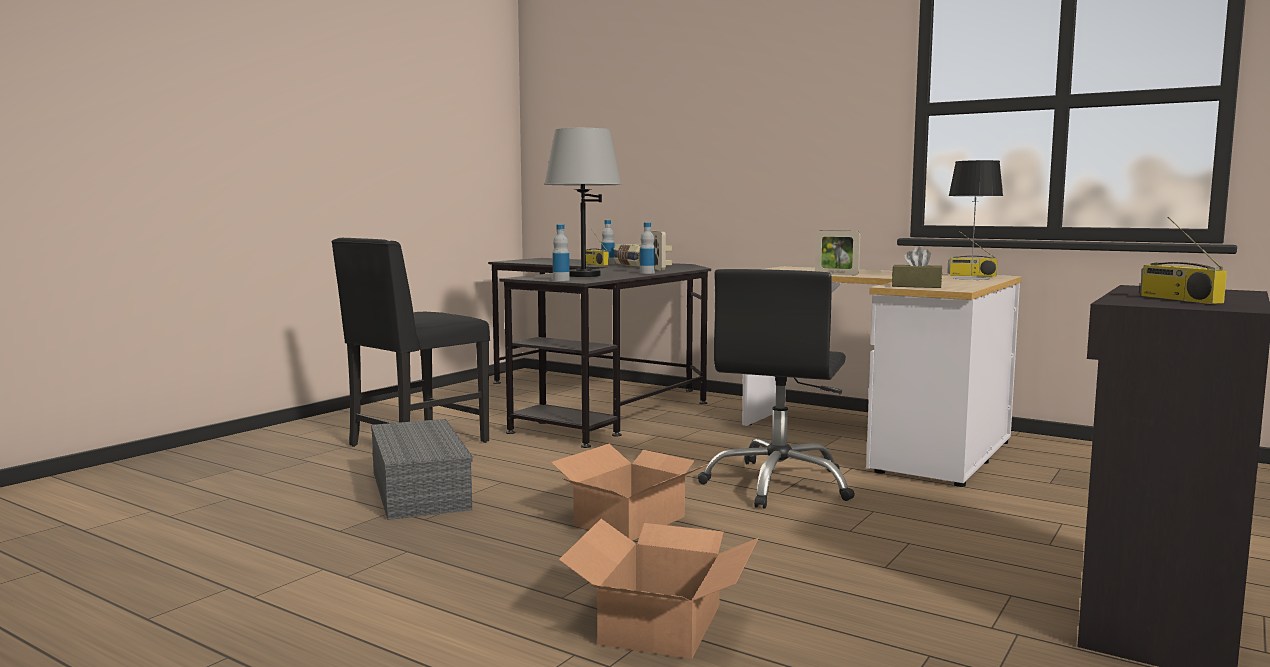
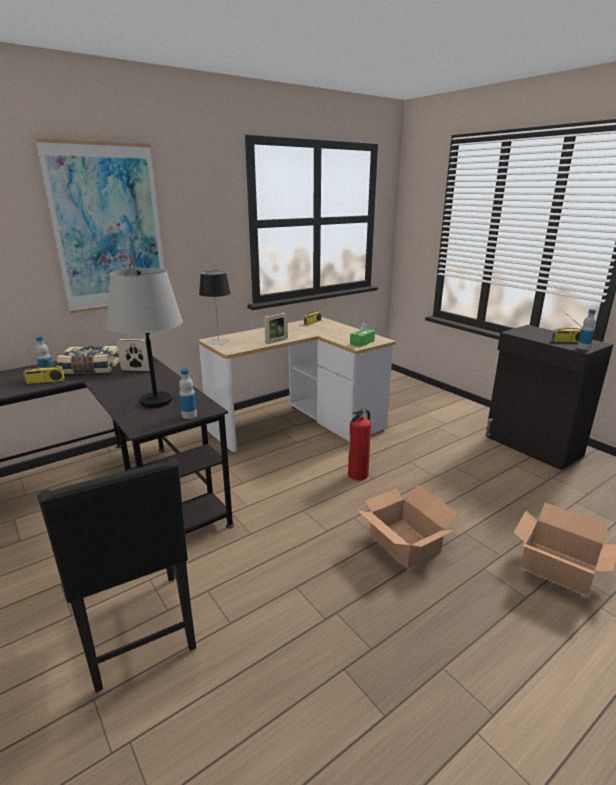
camera: 70 degrees left, 15 degrees up
(417, 489) = (291, 645): grey storage box -> none
(647, 273) = (164, 378): bottle -> bottle (583, 348)
(723, 118) = (109, 228): none -> picture
(779, 484) = (358, 474): black office chair -> fire extinguisher
(916, 286) = (362, 342): brown tissue box -> green tissue box
(971, 279) = (330, 326): table lamp -> table lamp (218, 342)

